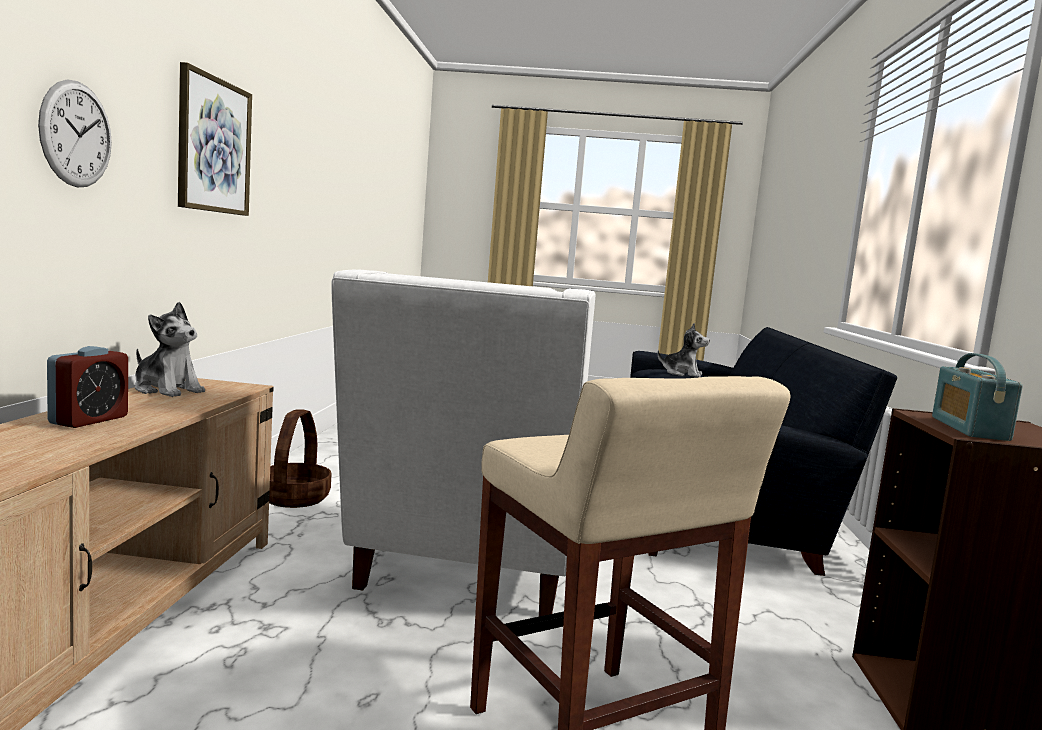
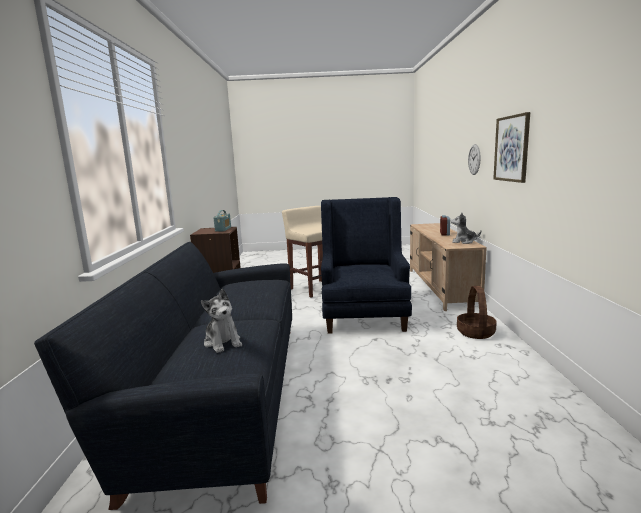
camera: 175 degrees right, 5 degrees up
(467, 571) = (363, 313): white armchair -> blue armchair
(682, 374) = (223, 342): plush toy -> plush toy turned 135 degrees counterclockwise

